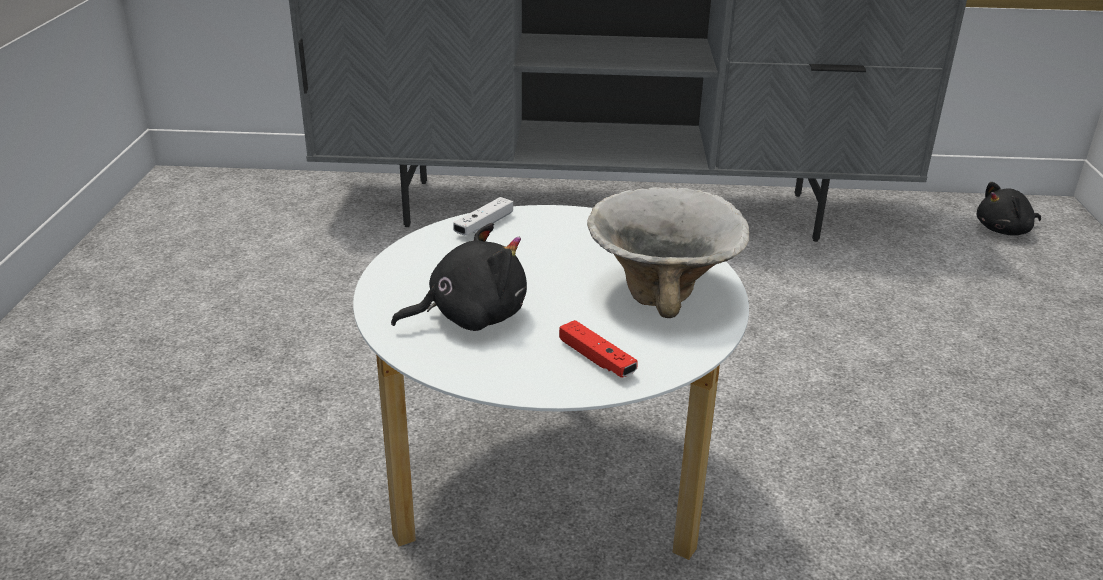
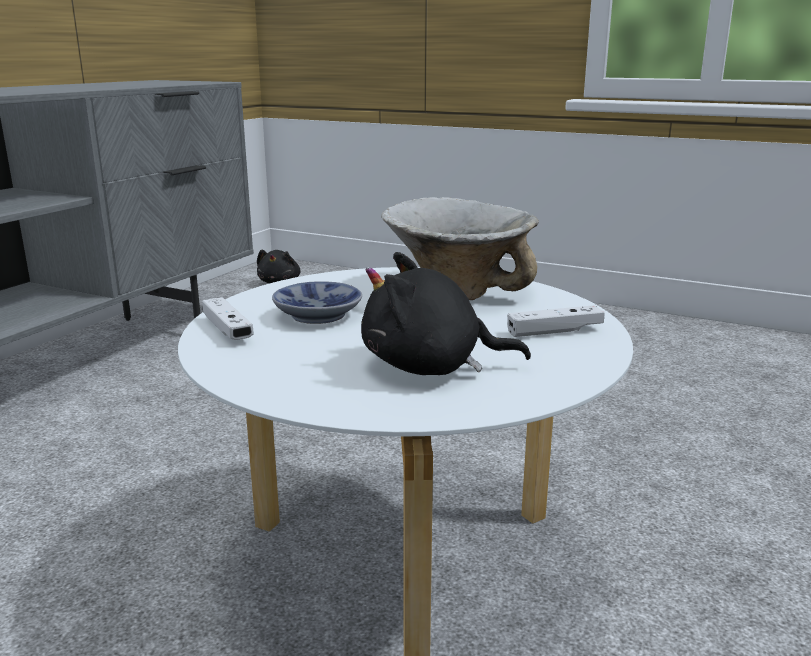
camera: 65 degrees left, 10 degrees down
(470, 317) = (431, 367): black plush toy -> black plush toy turned 90 degrees counterclockwise
(540, 249) = (318, 316): none -> bowl
(596, 359) = (554, 331): red game controller -> white game controller

